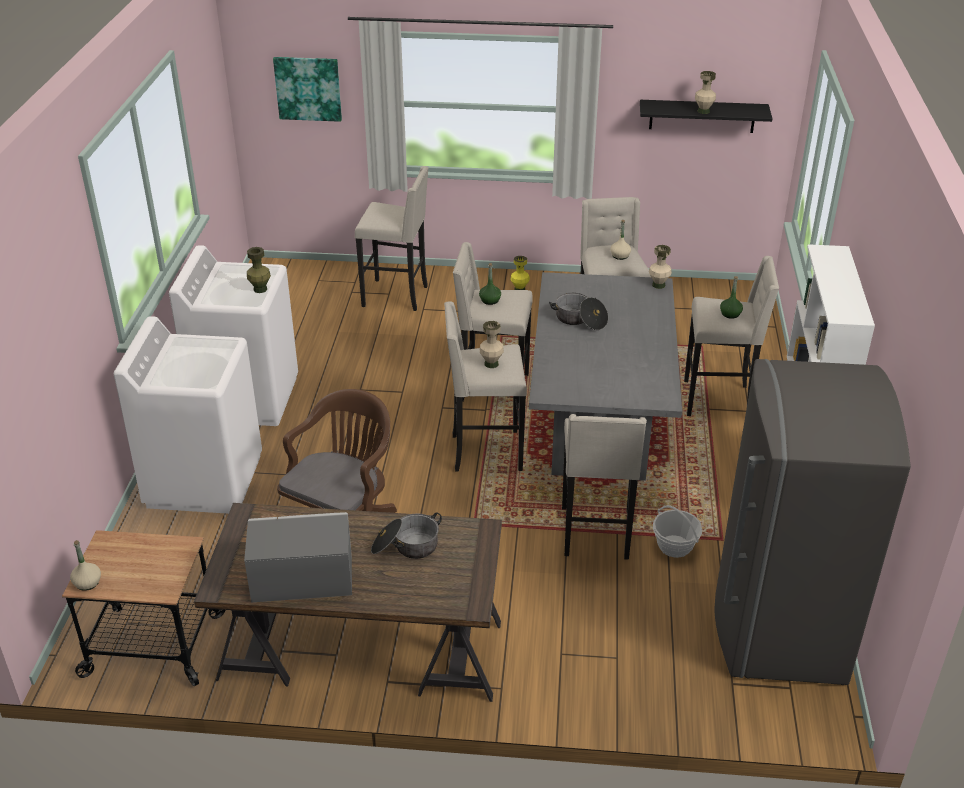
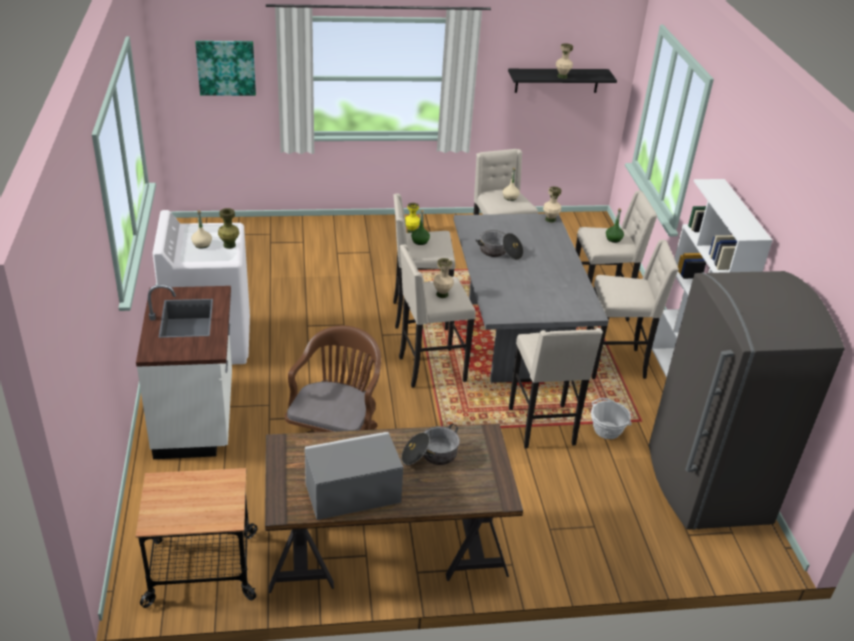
camera: 15 degrees left, 0 degrees up
(87, 583) = (155, 521): beige bottle -> beige bottle (202, 244)
(204, 480) = (197, 417): white washing machine -> white counter
(397, 296) = (311, 243): beige stool -> beige stool (616, 363)

